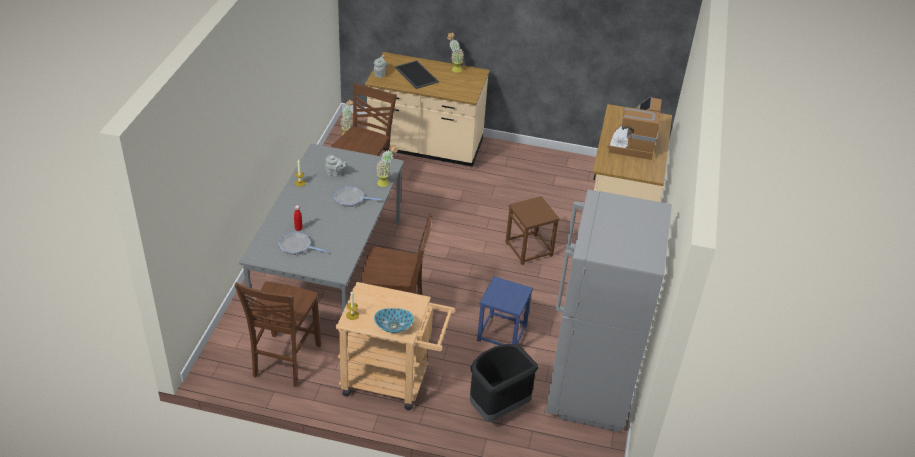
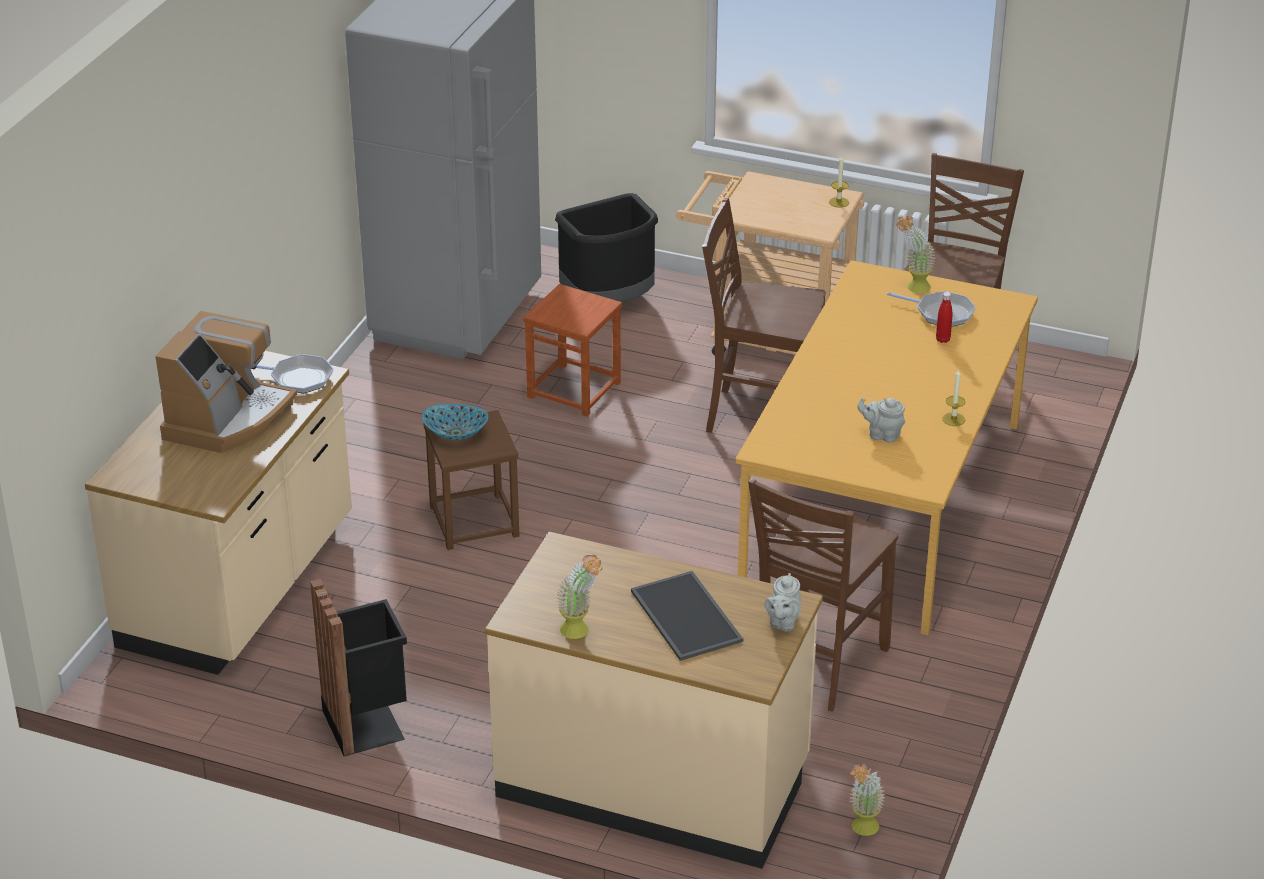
camera: 170 degrees left, 5 degrees down
(330, 269) = (882, 503): grey dining table -> orange dining table
(351, 199) = (847, 385): frying pan -> frying pan (298, 378)
(386, 182) = (776, 414): potted plant -> potted plant (912, 288)
(393, 326) = (775, 187): bowl -> bowl (456, 434)
(501, 334) = (574, 389): blue stool -> brown stool
(539, 161) = (367, 723): none -> black trash can

